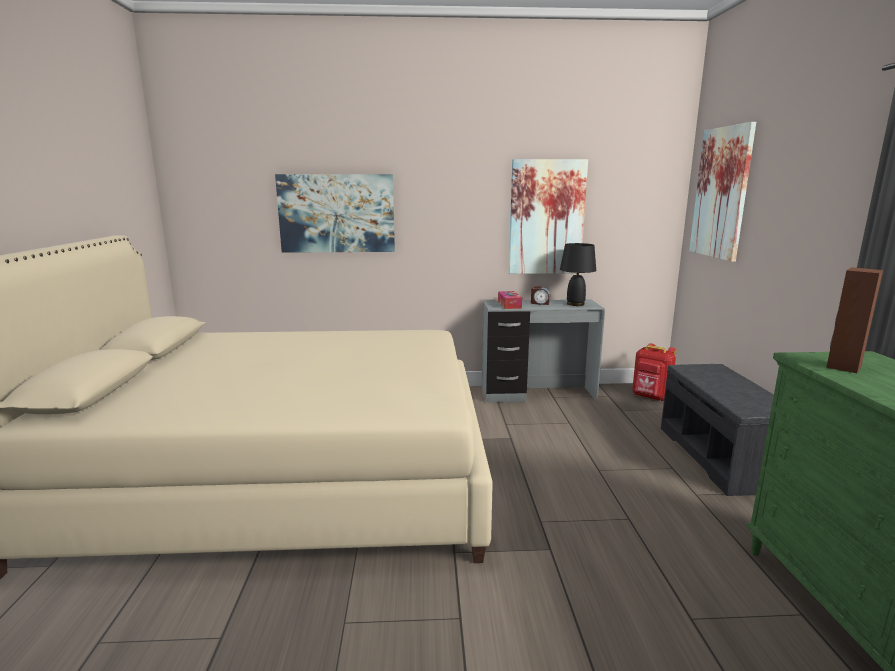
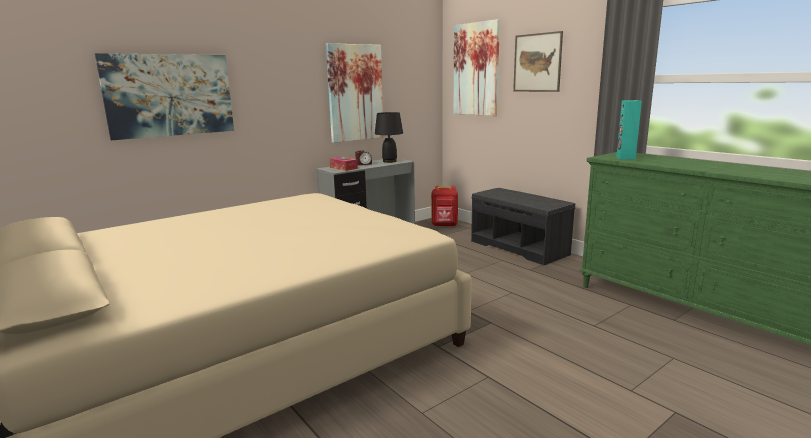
camera: 35 degrees left, 0 degrees up
(793, 188) = (537, 63): none -> picture
(843, 367) = (625, 158): brown speaker -> turquoise speaker

